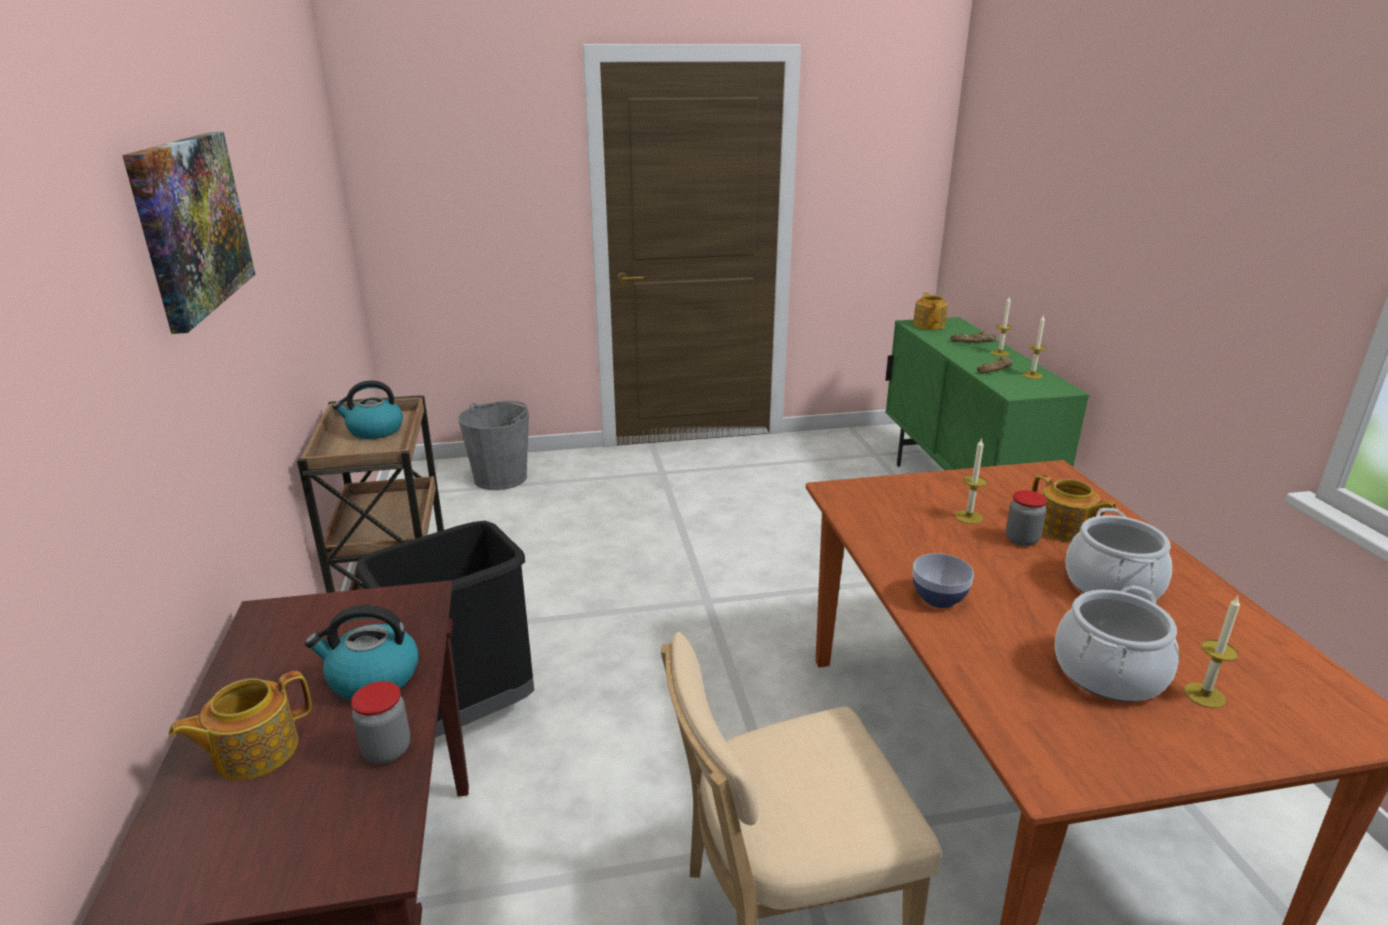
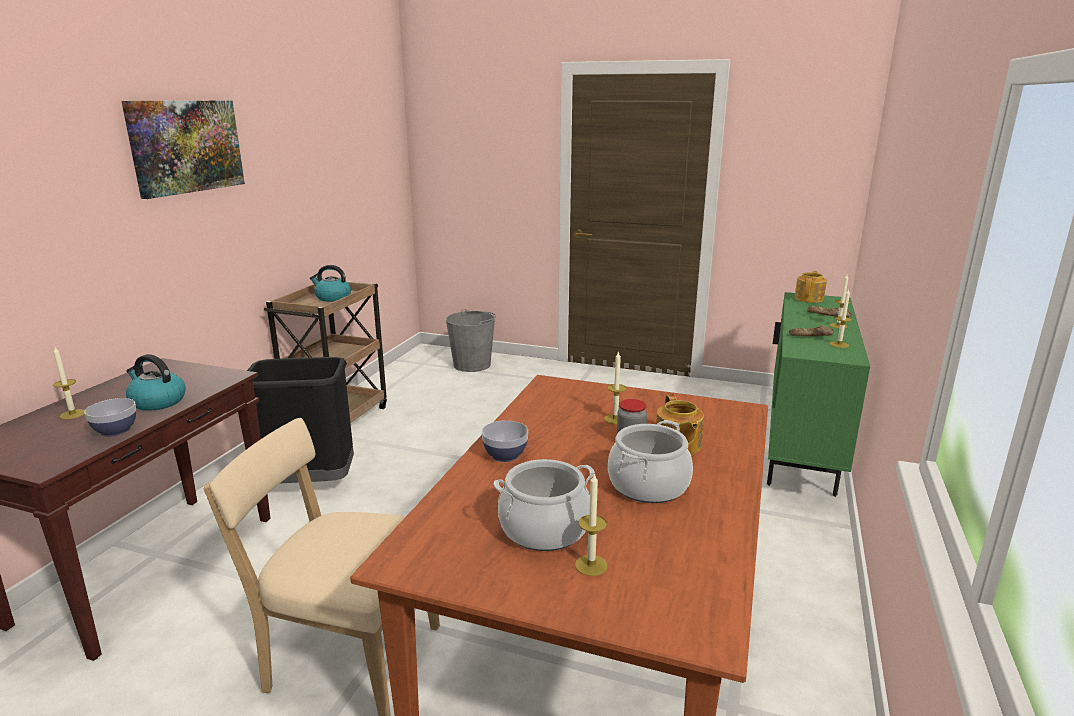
camera: 30 degrees right, 5 degrees down
(254, 751) = (72, 414): teapot -> candle
(386, 750) = (115, 430): jar -> bowl

